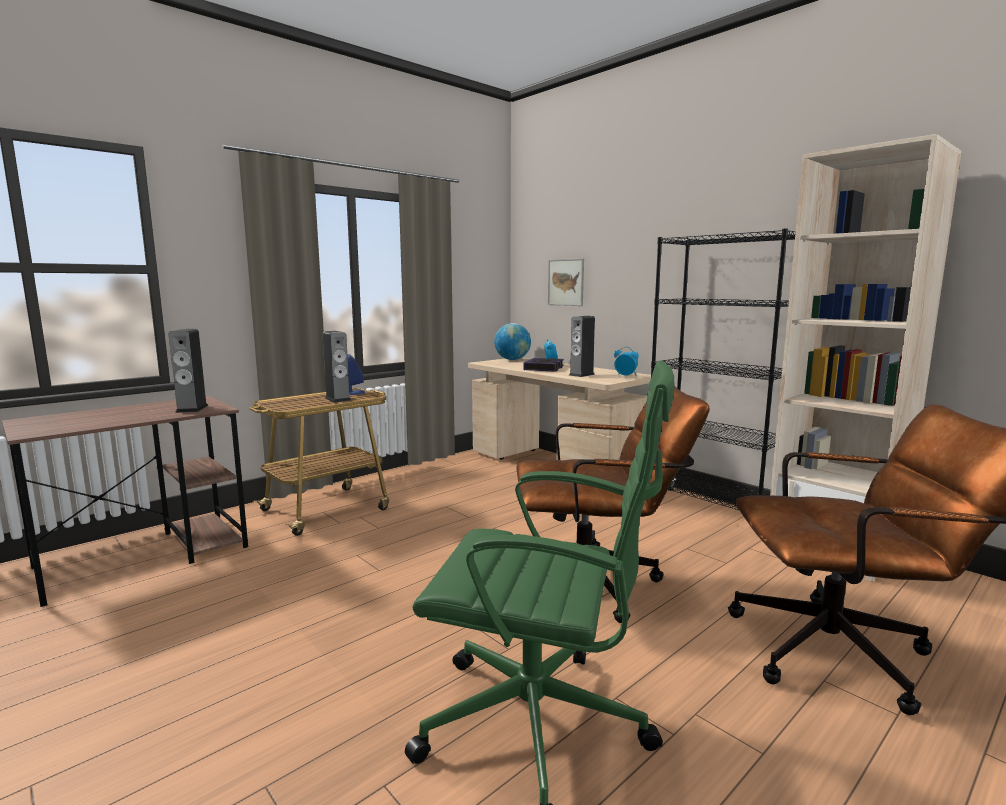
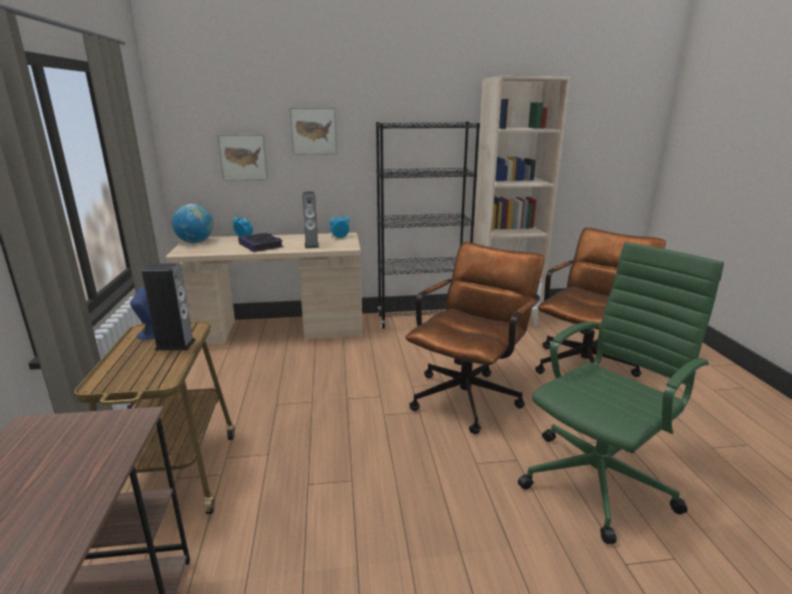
camera: 55 degrees left, 10 degrees up
(192, 409) = (96, 439): speaker -> none
(627, 254) = (313, 131): none -> picture

